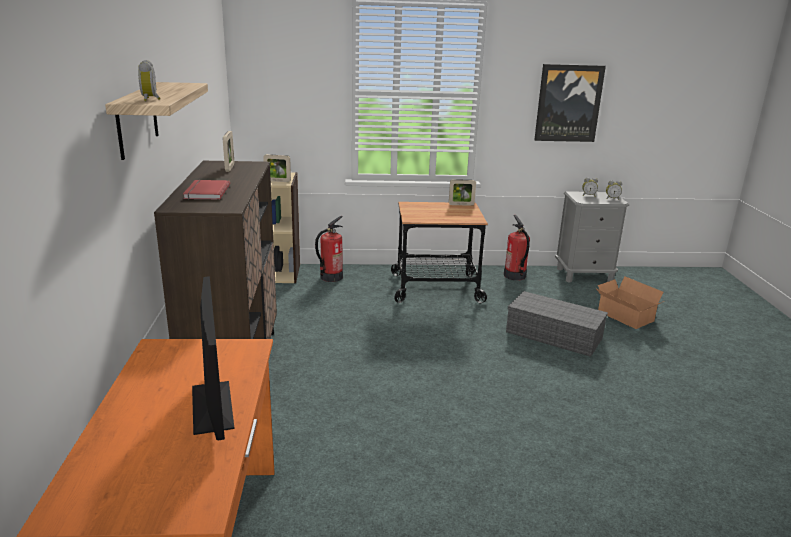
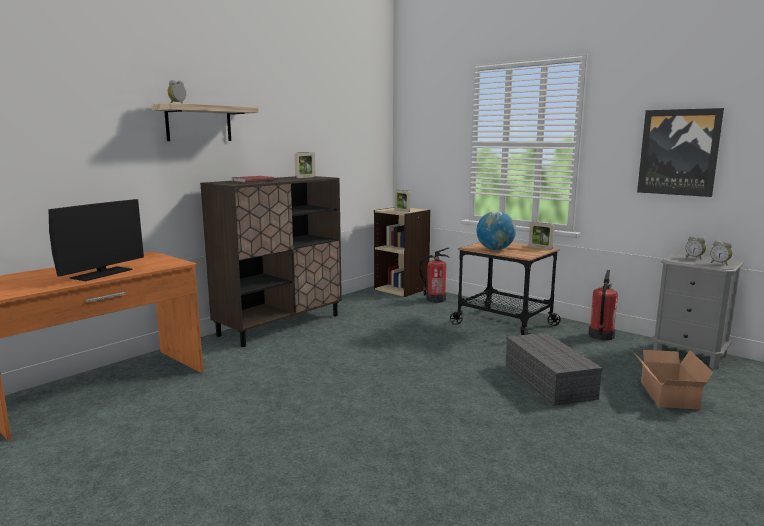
camera: 45 degrees right, 10 degrees down
(435, 216) = (495, 249): none -> globe

